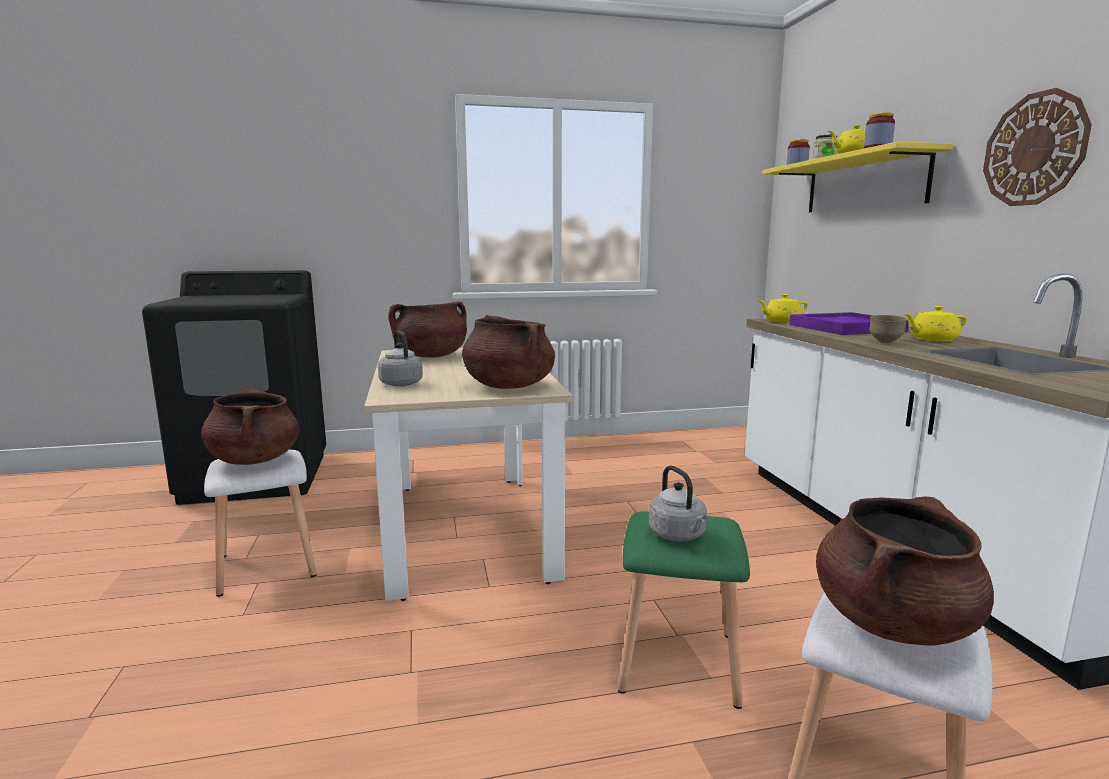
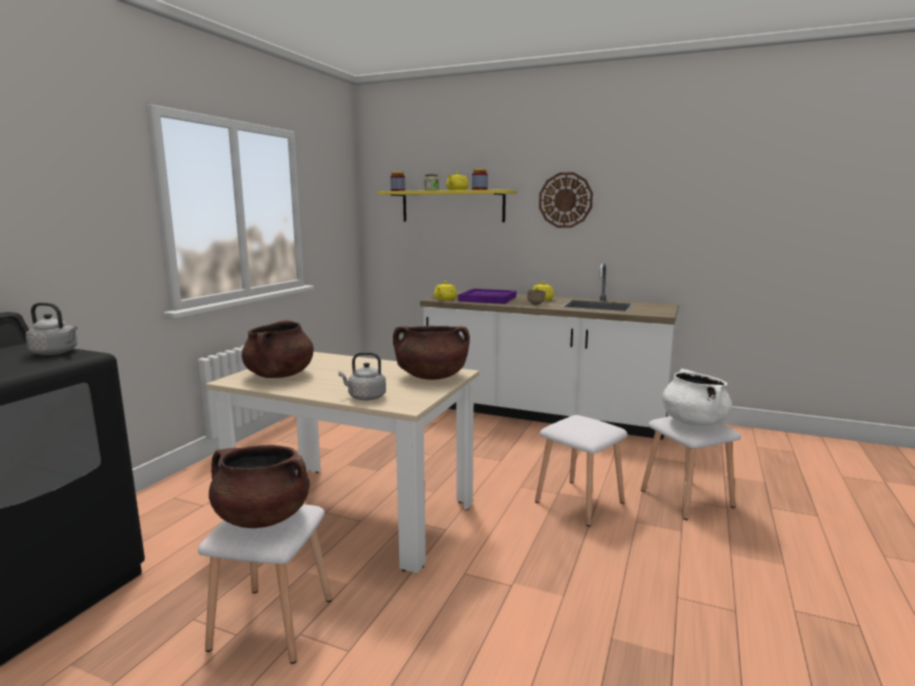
camera: 55 degrees left, 0 degrees up
(678, 535) = (589, 428): grey kettle -> grey kettle (56, 353)
(680, 663) = (581, 502): green stool -> white stool
(893, 622) = (693, 422): brown cooking pot -> white cooking pot

